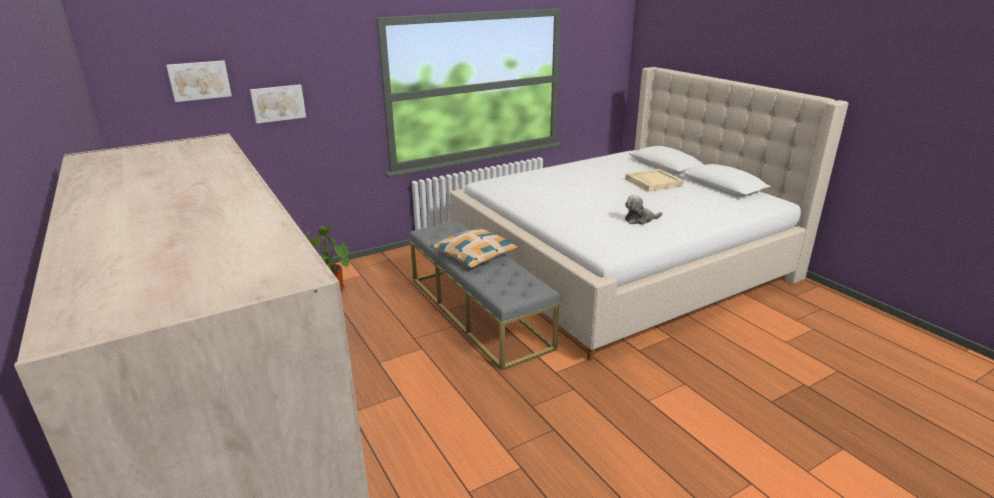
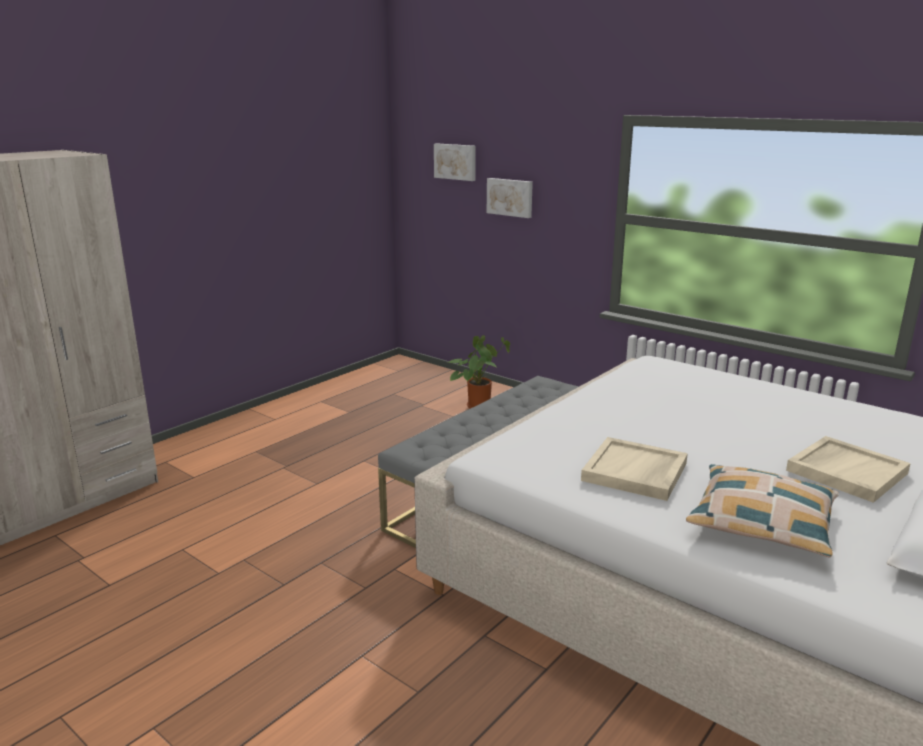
camera: 70 degrees right, 5 degrees down
(474, 255) = (502, 415): pillow -> pillow (761, 522)
(640, 220) = (635, 472): plush toy -> beige tray

